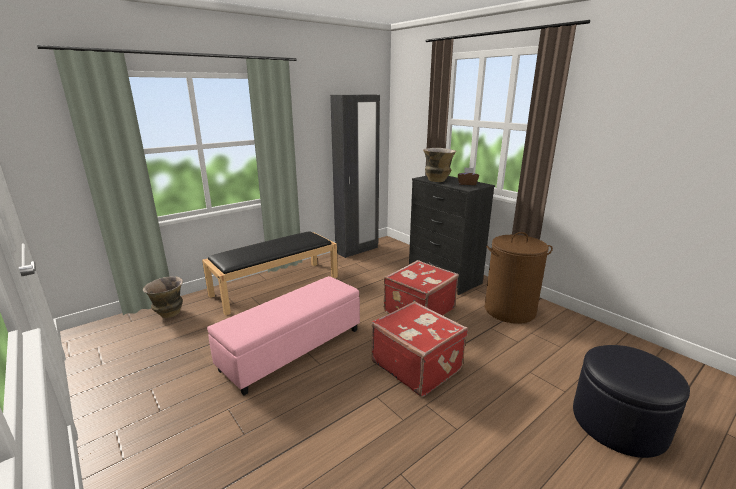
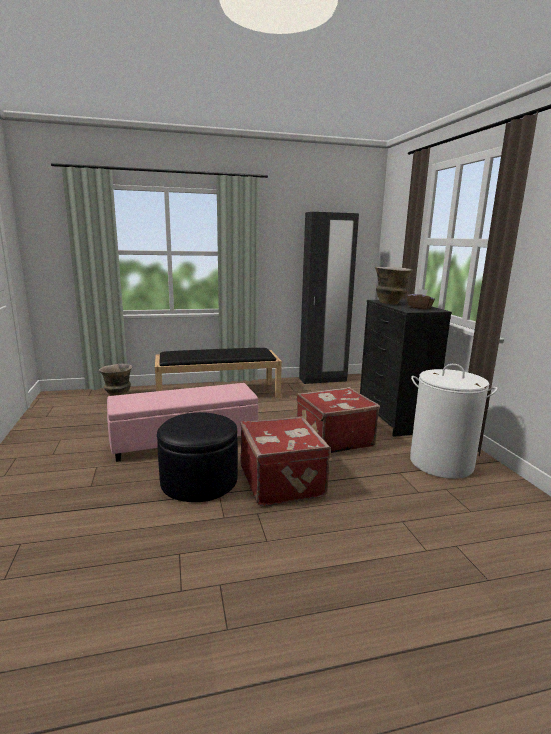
camera: 25 degrees right, 5 degrees down
(509, 310) = (441, 463): brown laundry basket -> white laundry basket
(619, 422) = (465, 599): black ottoman -> black ottoman (199, 481)

